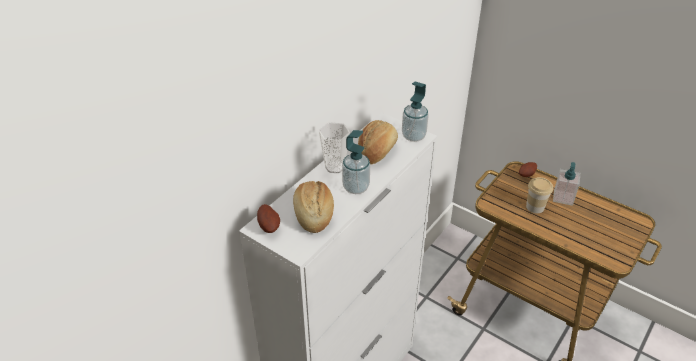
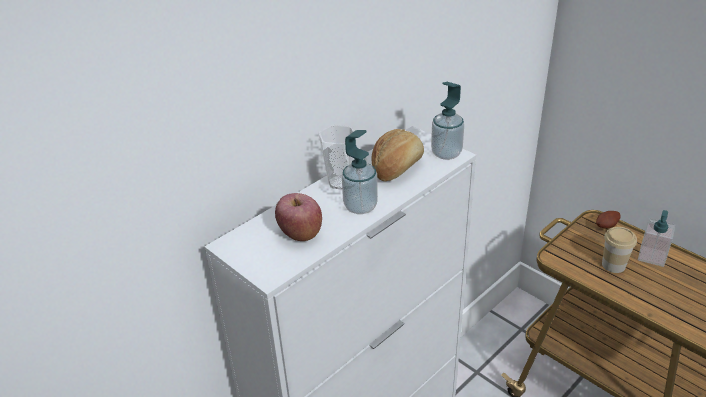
camera: 10 degrees right, 5 degrees down
(269, 226) = (242, 243): potato -> none
(314, 214) = (300, 233): bread -> apple

